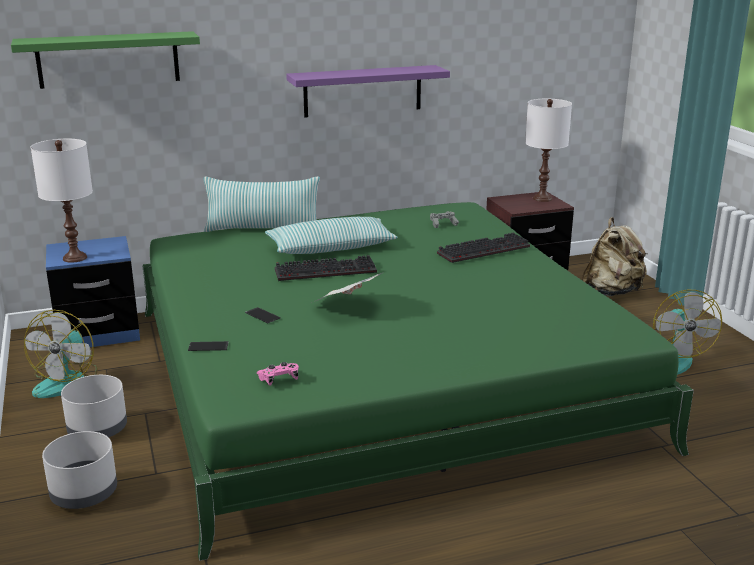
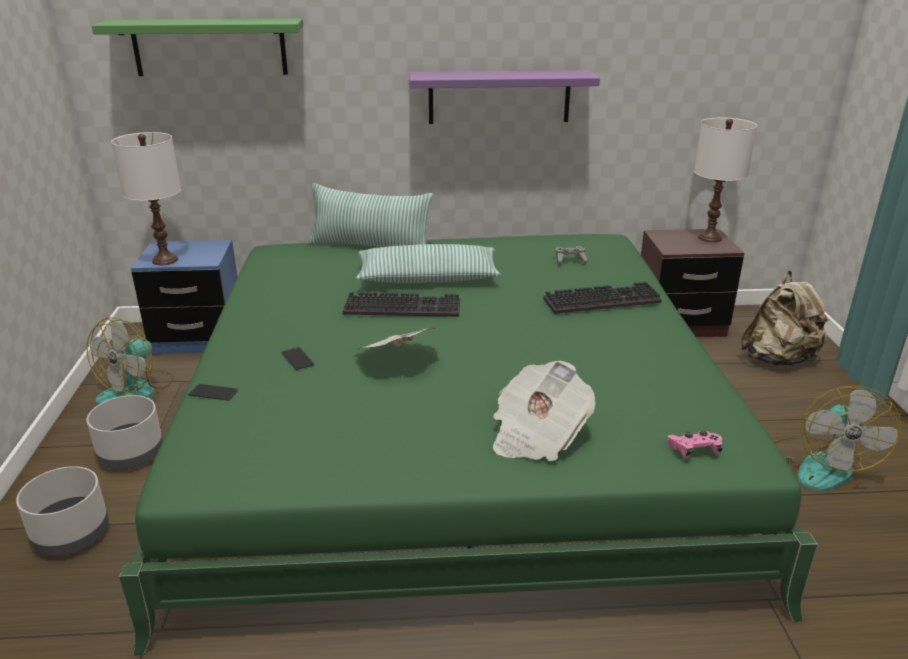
camera: 15 degrees right, 5 degrees up
(279, 379) = (258, 453): pink game controller -> pink game controller (694, 450)
(484, 341) = (537, 435): none -> newspaper

